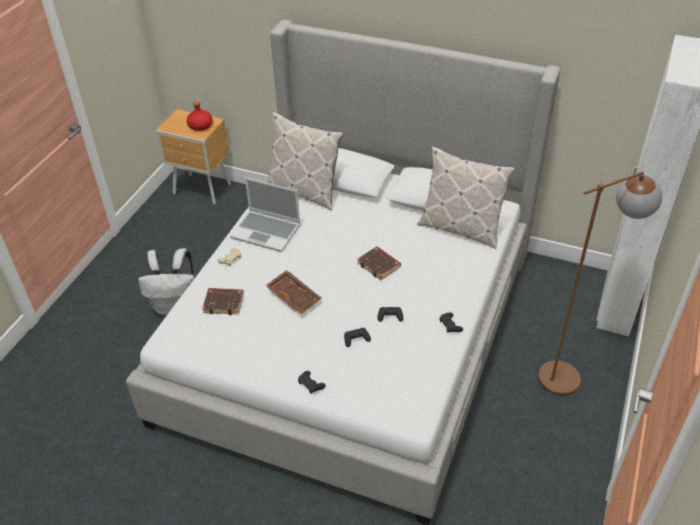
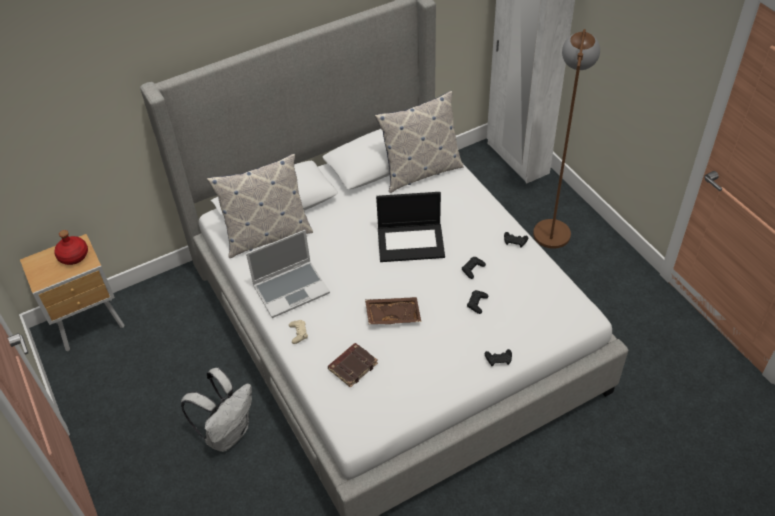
camera: 50 degrees left, 5 degrees up
(379, 265) = (411, 242): brown book -> laptop

